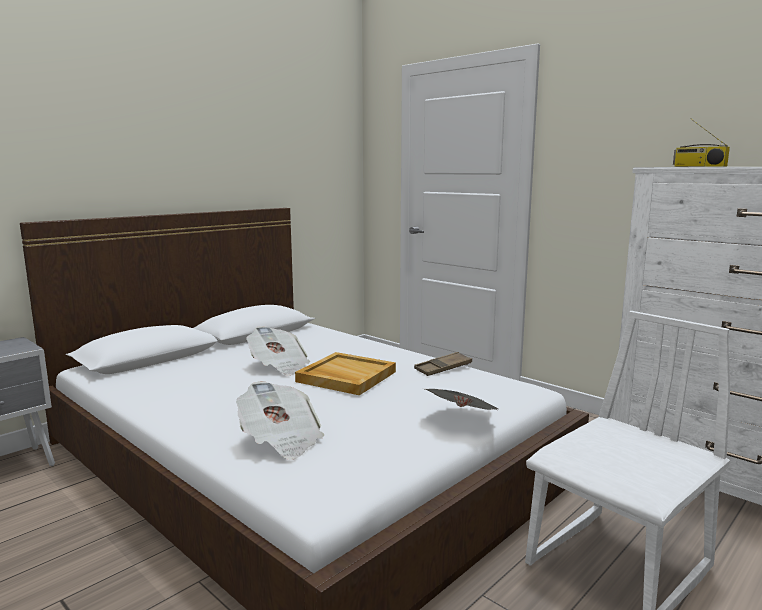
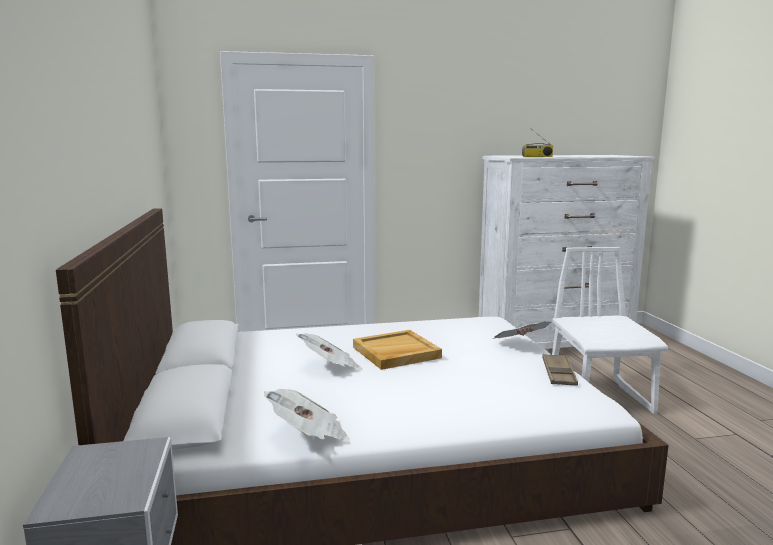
camera: 55 degrees left, 0 degrees up
(281, 440) = (504, 396): newspaper -> newspaper (309, 435)
(443, 368) = (421, 325): brown tray -> brown tray (559, 374)

